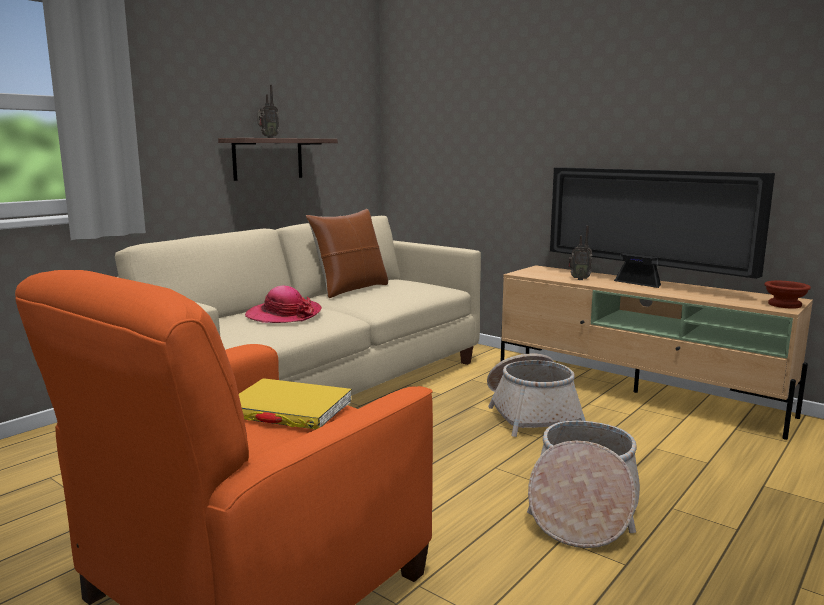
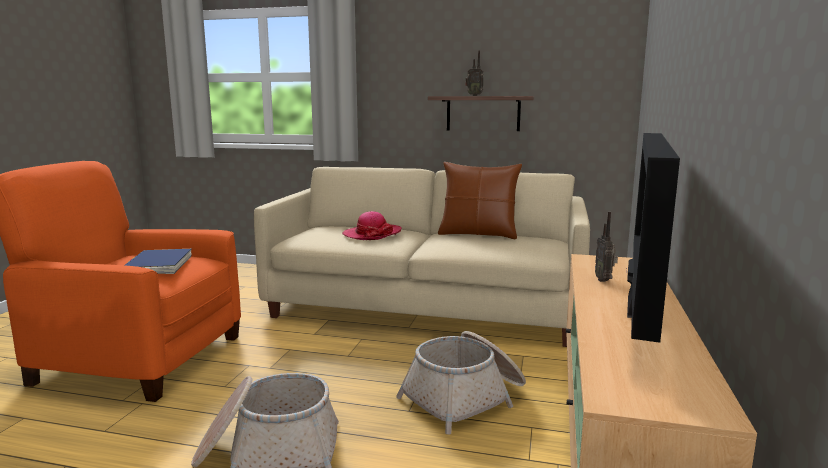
camera: 65 degrees right, 0 degrees up
(288, 410) = (158, 265): yellow book -> blue book
(785, 305) = (644, 402): brown bowl -> none

